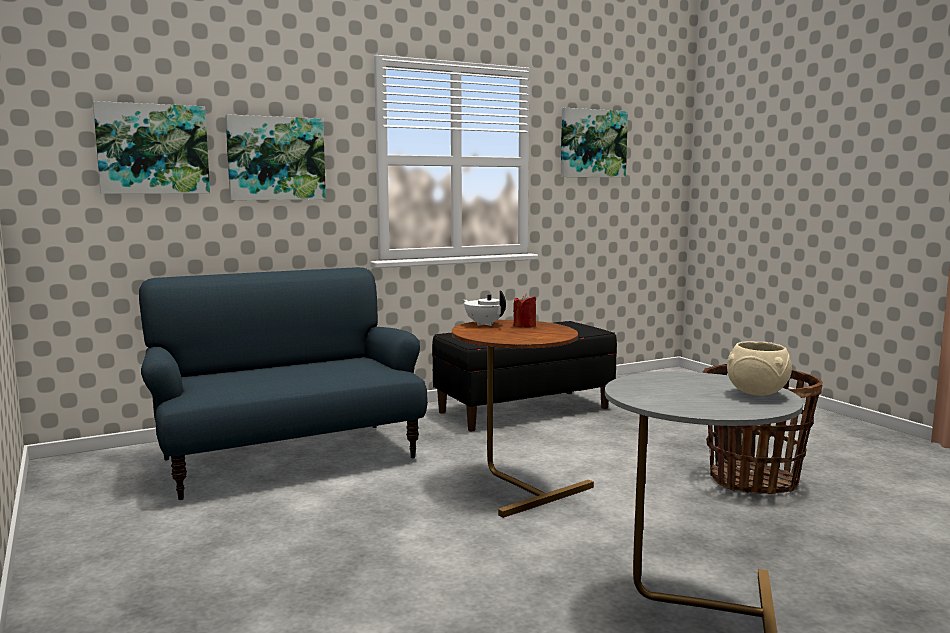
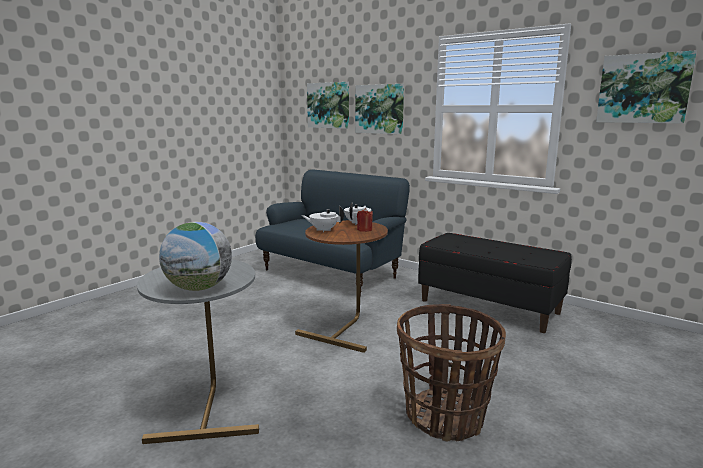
camera: 65 degrees right, 5 degrees up
(503, 336) = (323, 230): none -> white teapot
(757, 394) = (199, 288): beige bowl -> globe

